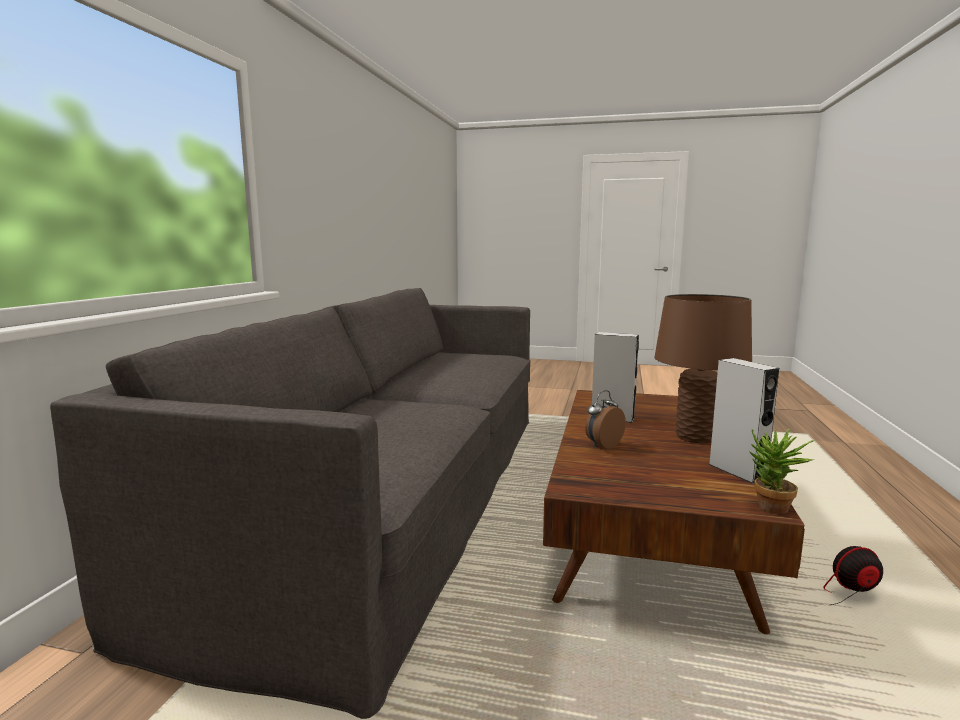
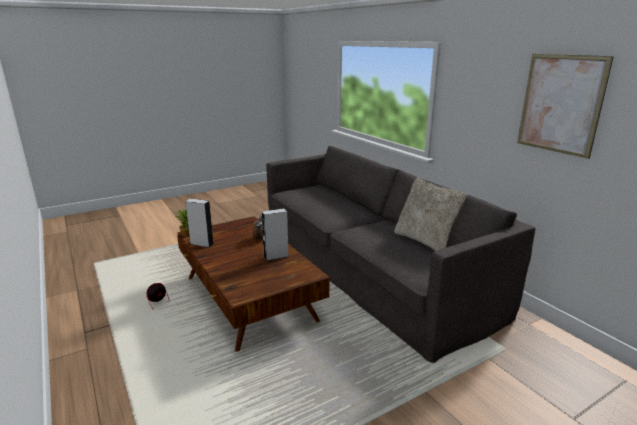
camera: 135 degrees right, 10 degrees up
(362, 180) = (560, 104): none -> picture
(421, 364) = (425, 239): none -> beige pillow
(695, 437) = (227, 257): brown table lamp -> none

